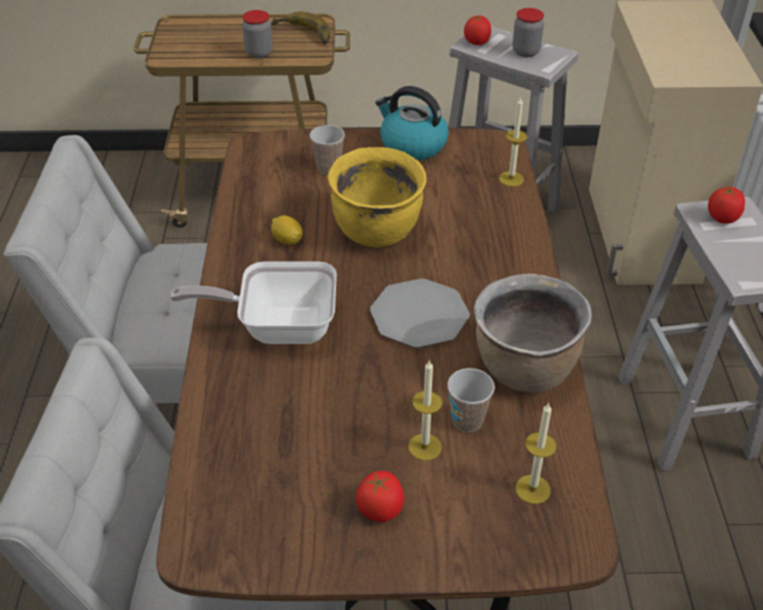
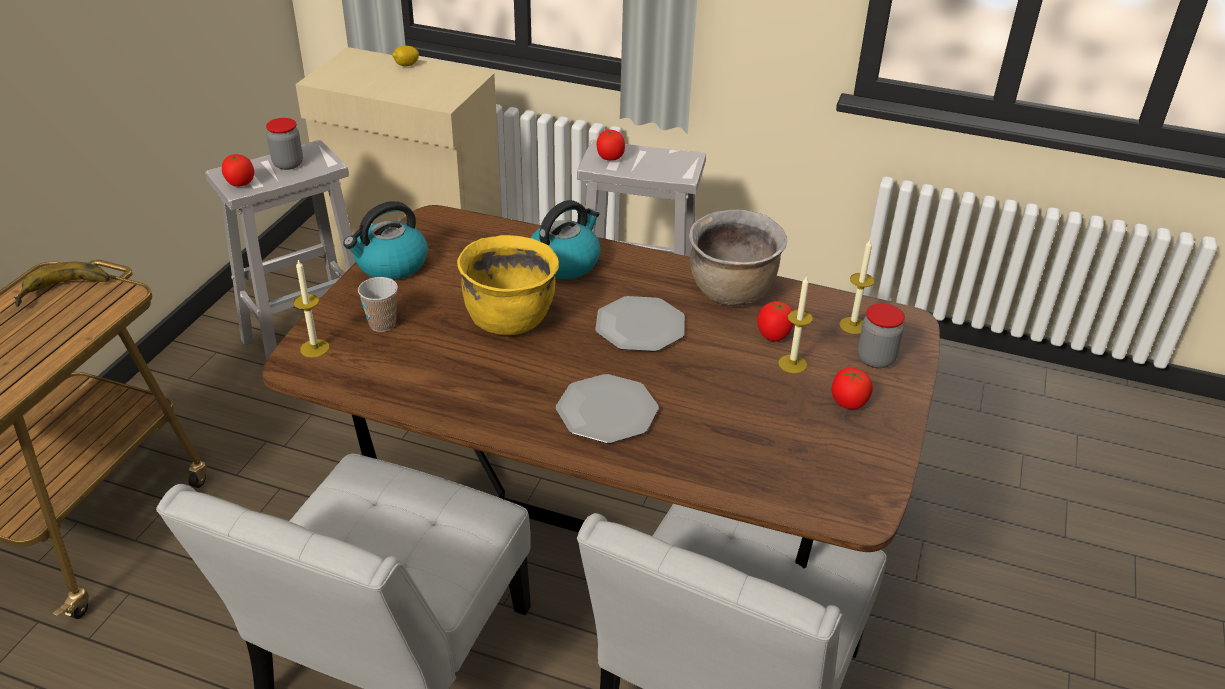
camera: 70 degrees left, 5 degrees down
(259, 53) = (65, 333): jar -> jar (875, 359)
(278, 326) = (606, 411): frying pan -> plate
(287, 240) = (482, 377): lemon -> lemon (406, 65)
(467, 420) = (773, 335): cup -> tomato
(490, 238) = (565, 262): none -> kettle
(511, 179) = (491, 228): candle -> candle (314, 348)

